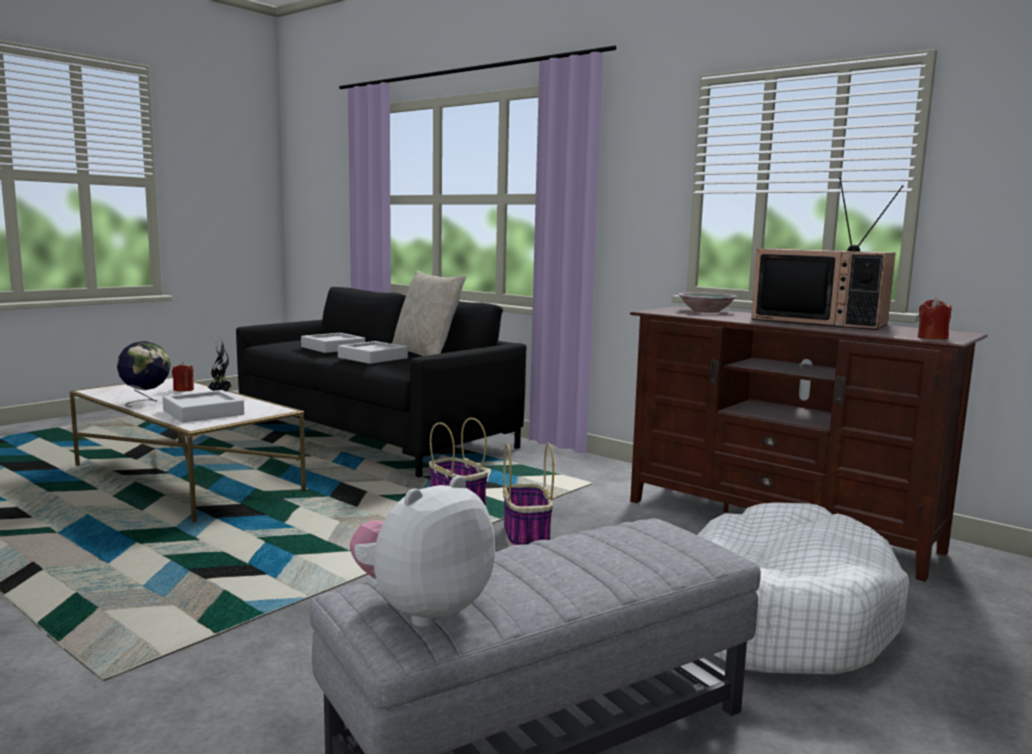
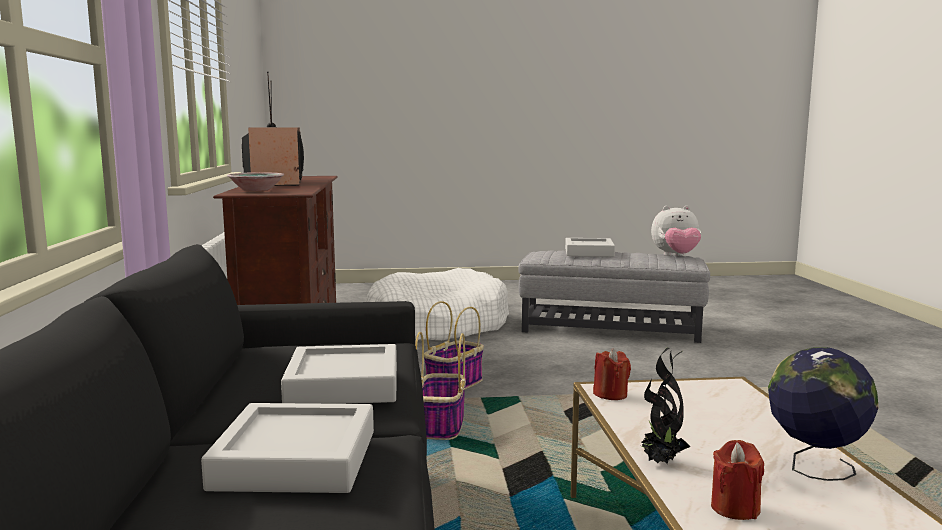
camera: 135 degrees left, 0 degrees up
(203, 412) = (714, 410): grey tray -> grey tray (589, 252)
(426, 355) = (242, 373): beige pillow -> none
(932, 338) = (321, 176): red candle -> red candle (610, 394)

